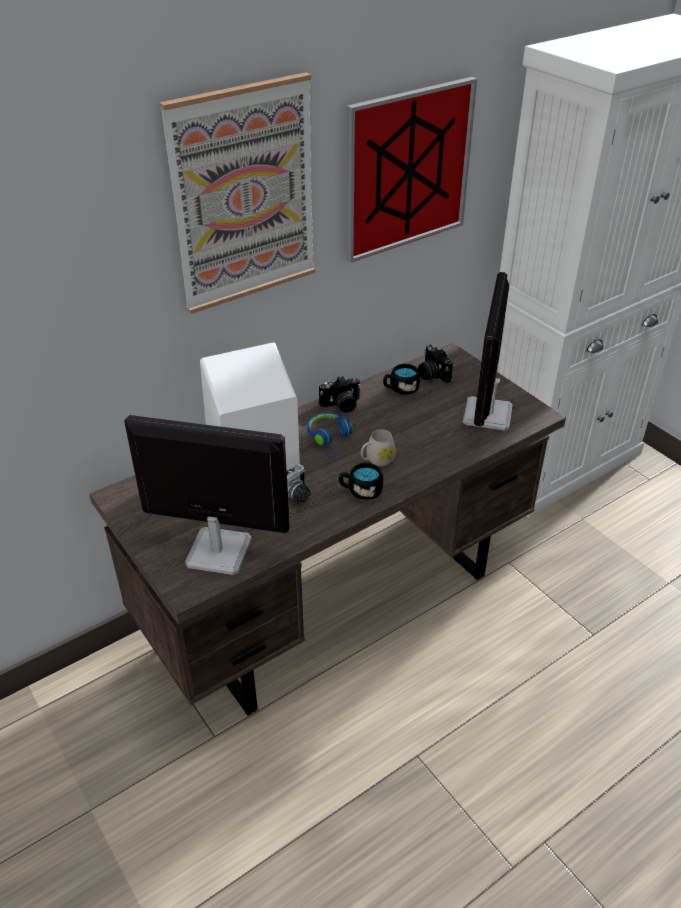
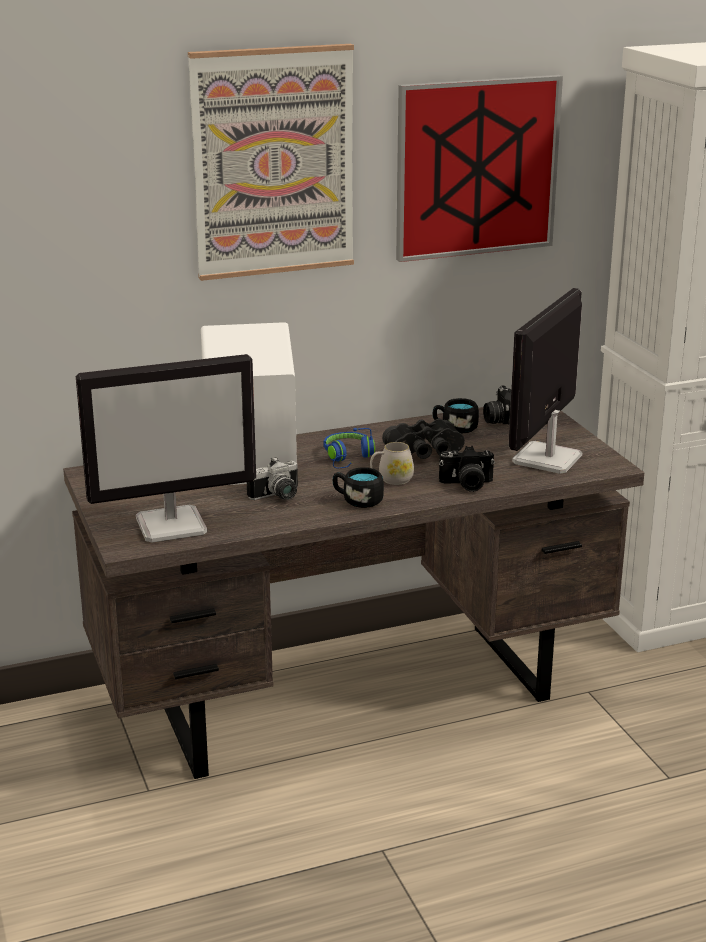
camera: 15 degrees right, 15 degrees down
(217, 552) = (173, 525): monitor -> monitor turned 135 degrees clockwise
(341, 405) = (377, 434): camera -> camera (466, 485)
(390, 423) = (425, 453): none -> black binoculars

